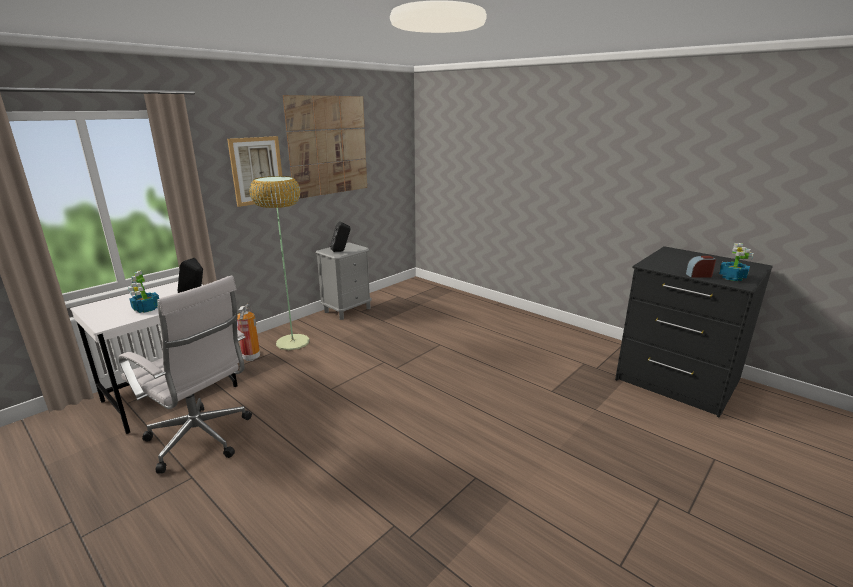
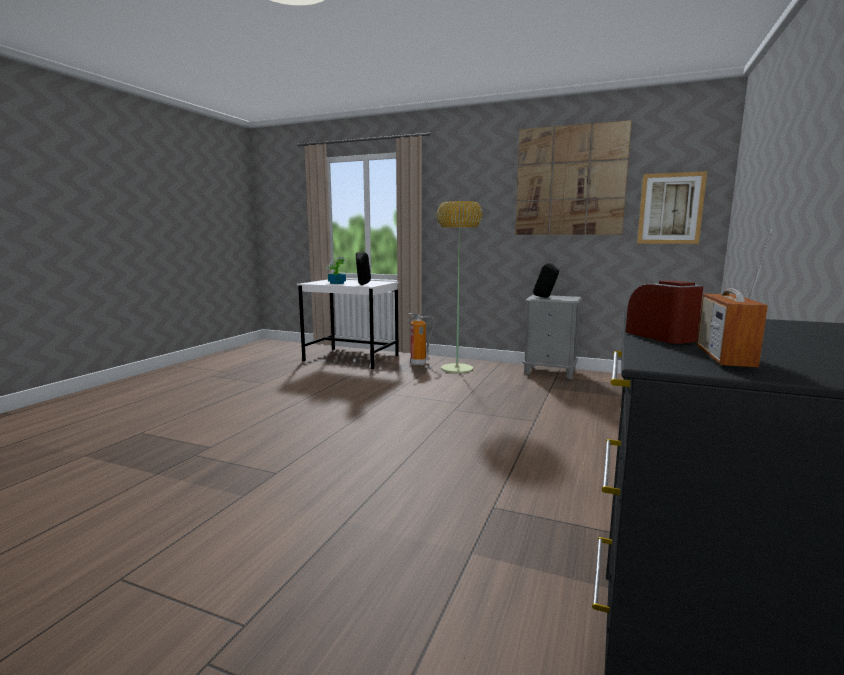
camera: 70 degrees right, 10 degrees down
(202, 440) = (302, 376): white office chair -> none
(257, 170) = (482, 202): picture -> picture (670, 208)
(732, 278) = (724, 358): potted plant -> radio

